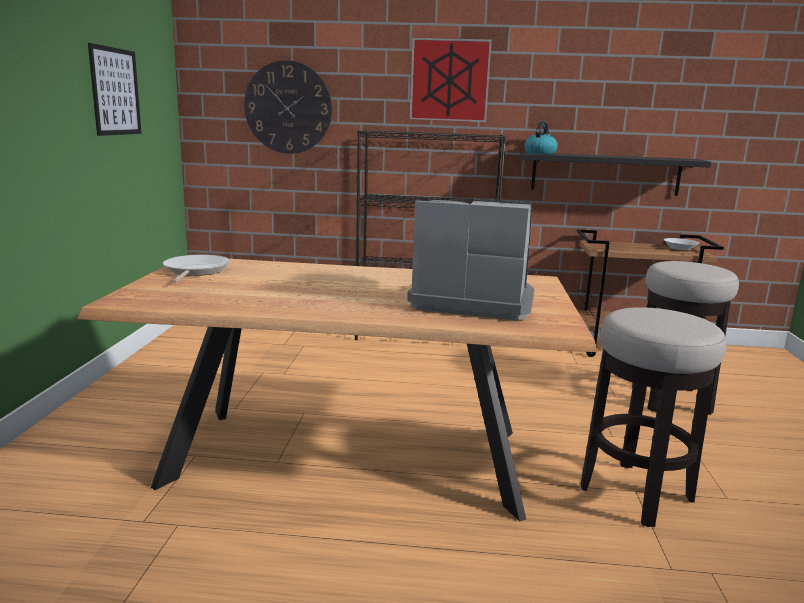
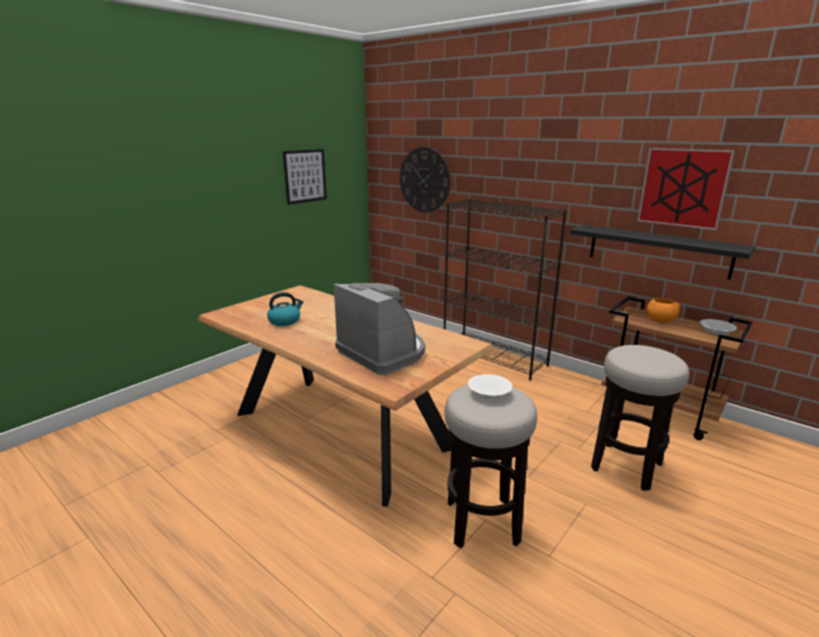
camera: 35 degrees right, 5 degrees up
(195, 271) = (284, 298): frying pan -> none
(449, 80) = (530, 163): picture -> picture (683, 188)
(540, 153) = (592, 228): kettle -> kettle (285, 321)
(626, 246) = (660, 320): none -> orange bowl
(652, 314) = (489, 393): none -> white bowl

